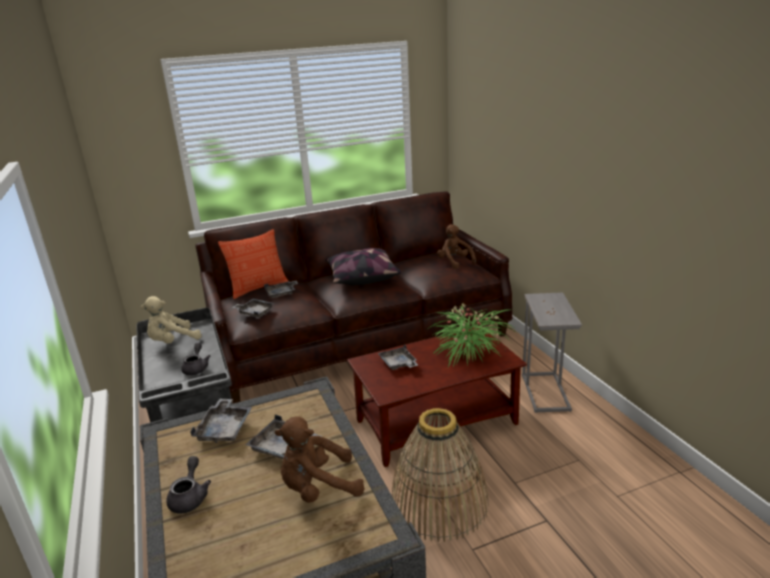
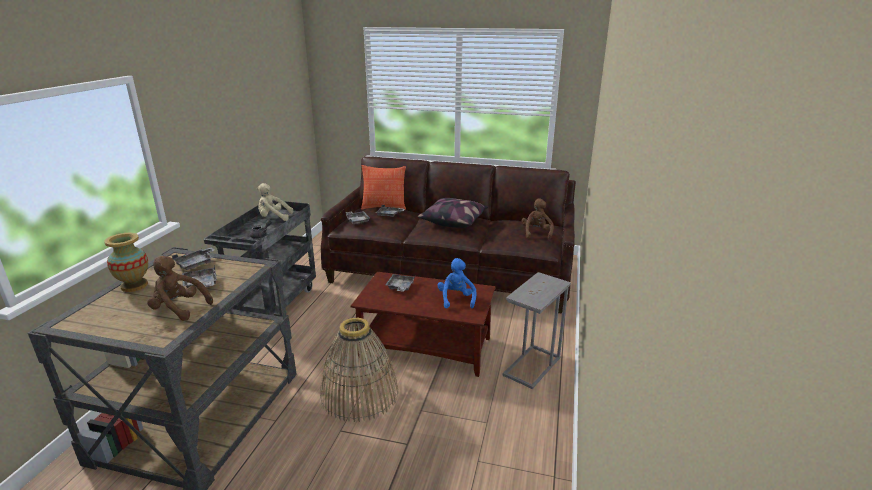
camera: 35 degrees right, 0 degrees up
(190, 497) = (134, 285): grey teapot -> vase
(468, 352) = (456, 299): potted plant -> blue plush toy

